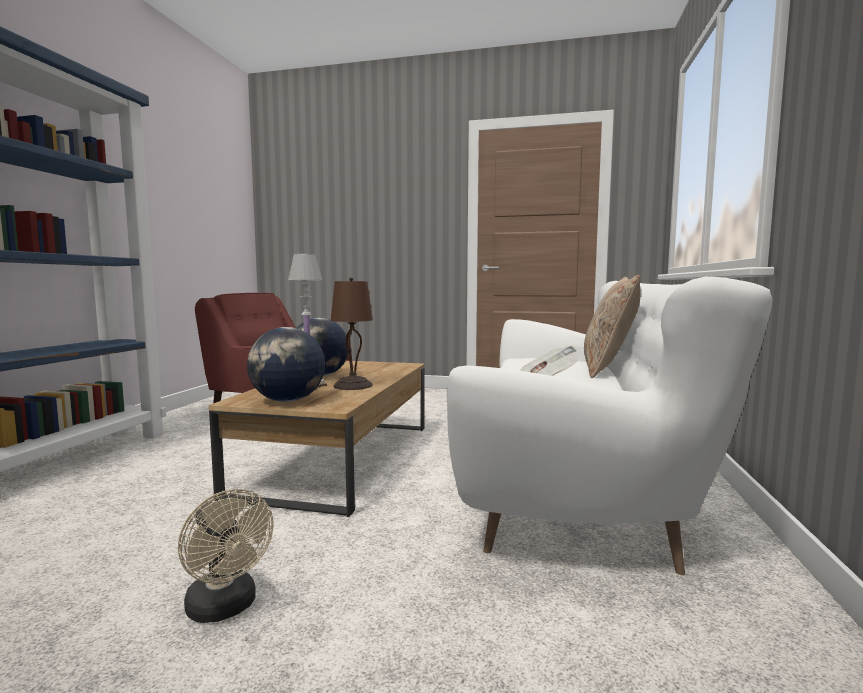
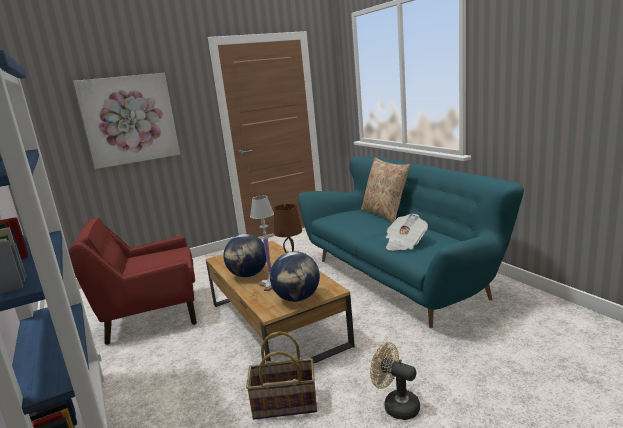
camera: 40 degrees left, 10 degrees up
(169, 527) = (284, 405): none -> basket
(226, 608) = (396, 405): beige fan -> beige fan turned 150 degrees counterclockwise
(366, 212) = (129, 120): none -> picture
(579, 477) = (400, 277): white sofa -> turquoise sofa

